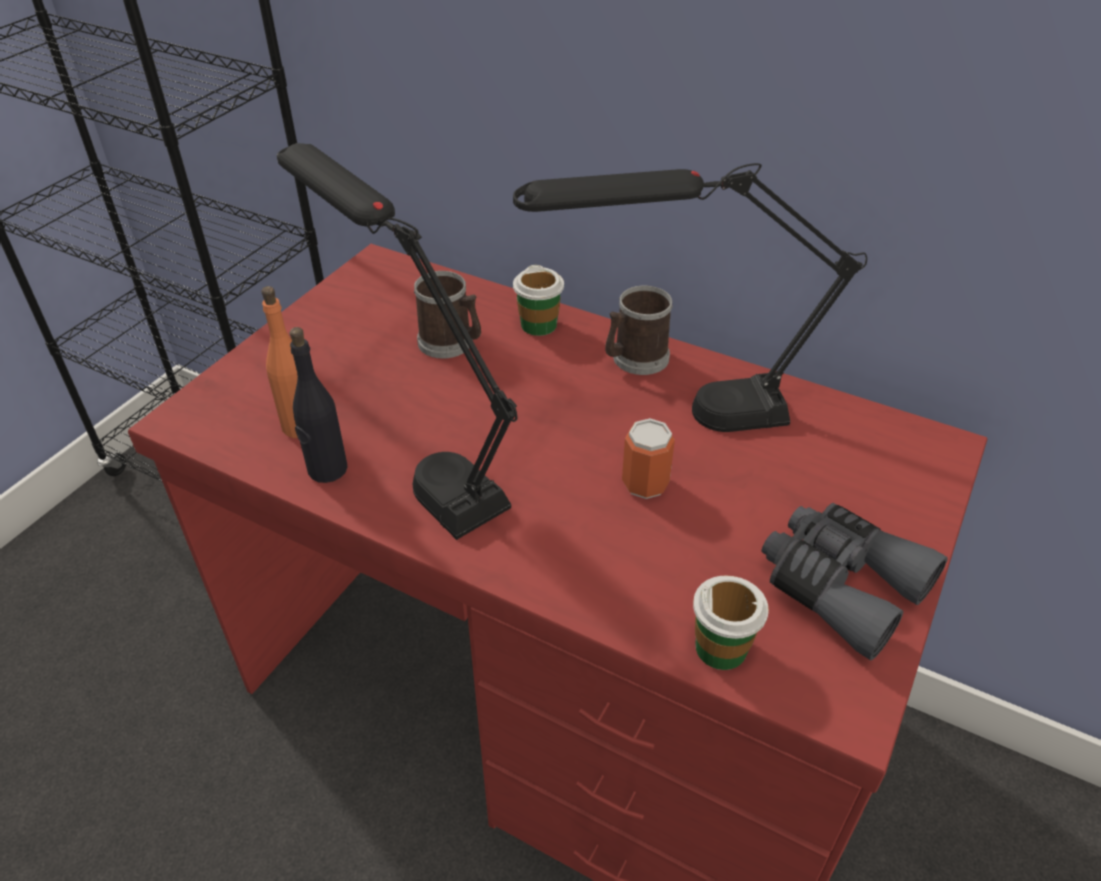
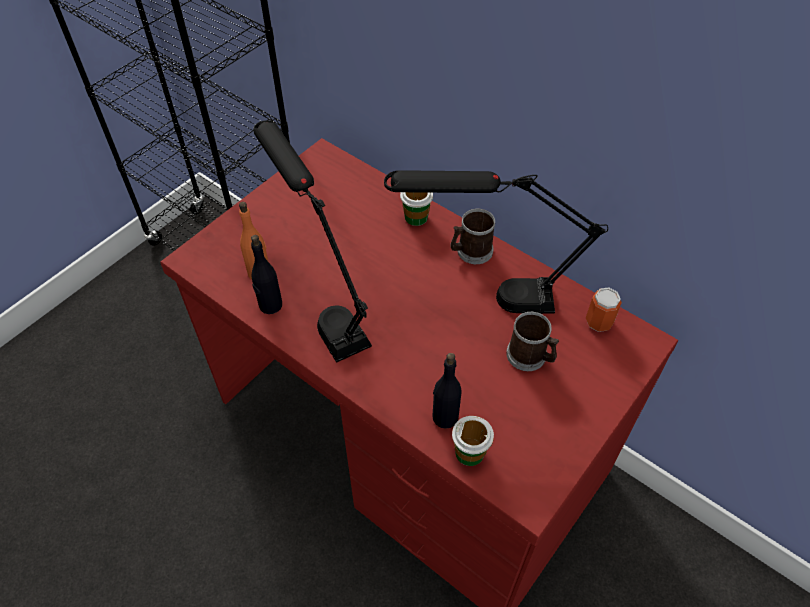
camera: 10 degrees right, 10 degrees up
(451, 343) = (358, 224): mug -> mug (530, 356)
(645, 484) = (454, 342): can -> can (599, 322)
(662, 597) = (445, 417): none -> black bottle
(840, 585) = (550, 425): grey binoculars -> none

